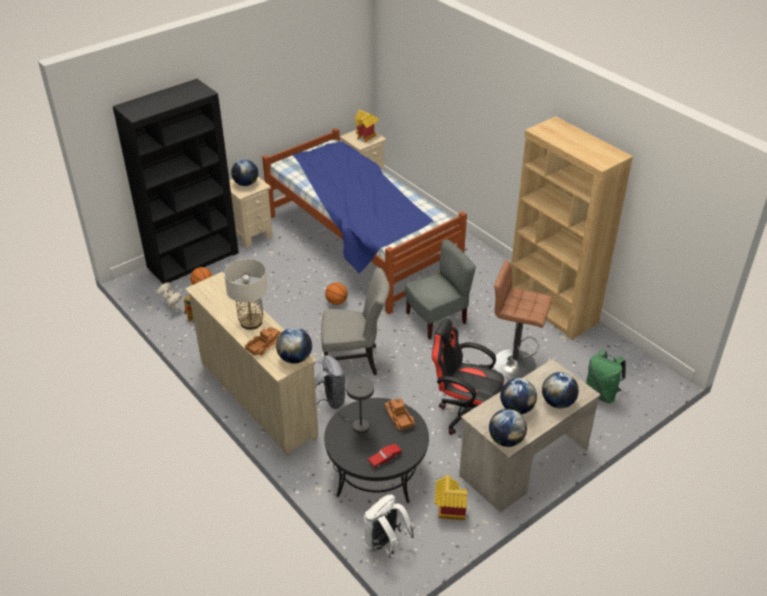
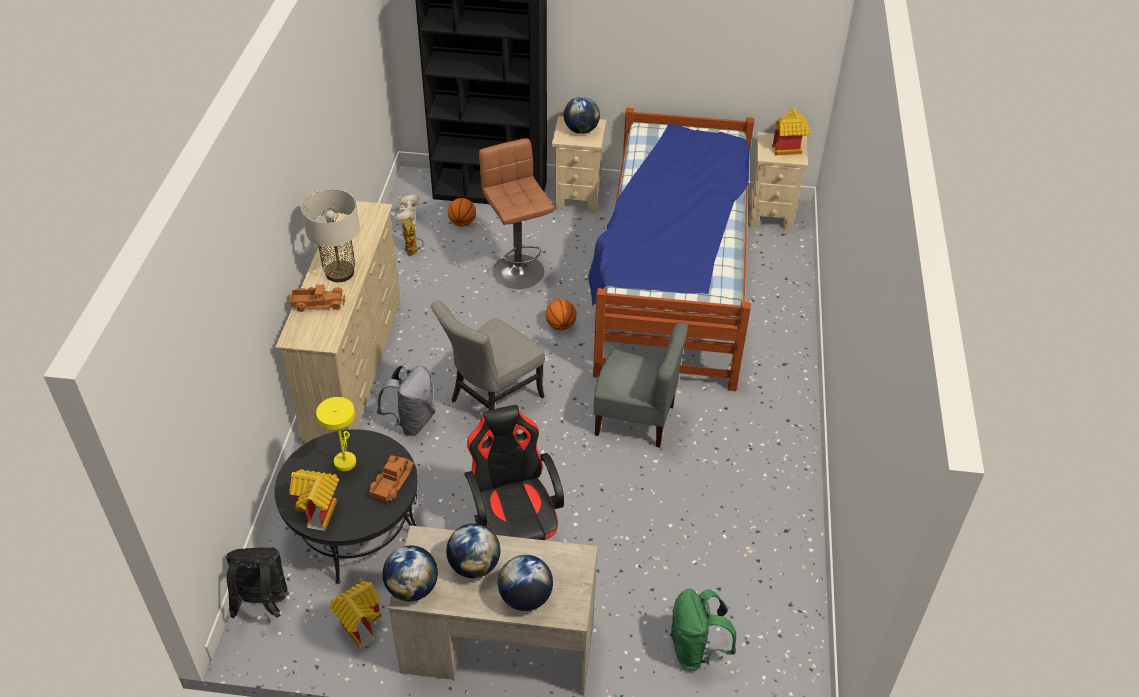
camera: 45 degrees right, 5 degrees up
(295, 358) = (321, 336): globe -> none
(355, 360) = (491, 400): grey chair -> grey chair turned 90 degrees clockwise
(358, 426) = (344, 459): grey table lamp -> yellow table lamp
(385, 458) = (320, 511): red toy car -> toy house
(385, 544) = (263, 603): white backpack -> black backpack
(514, 363) = (646, 533): brown stool -> brown stool (518, 271)
(552, 308) = (787, 506): brown bookcase -> none

